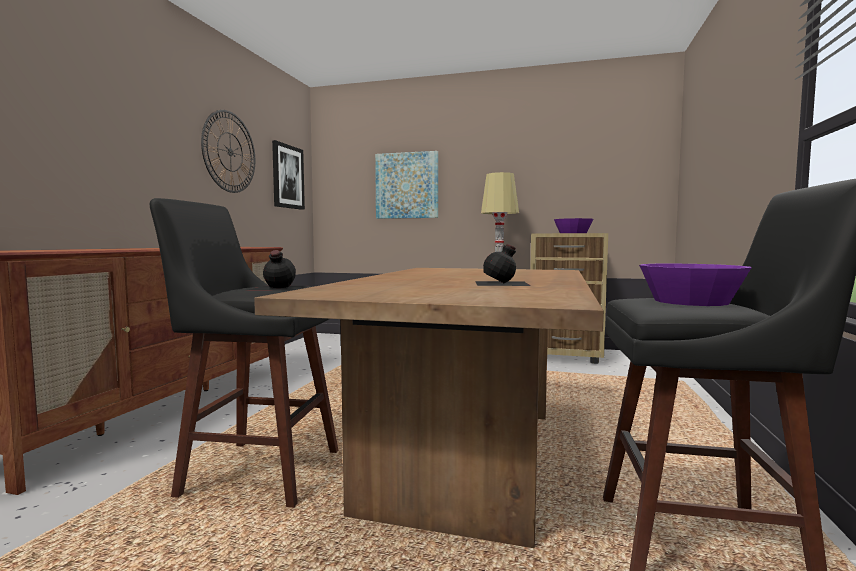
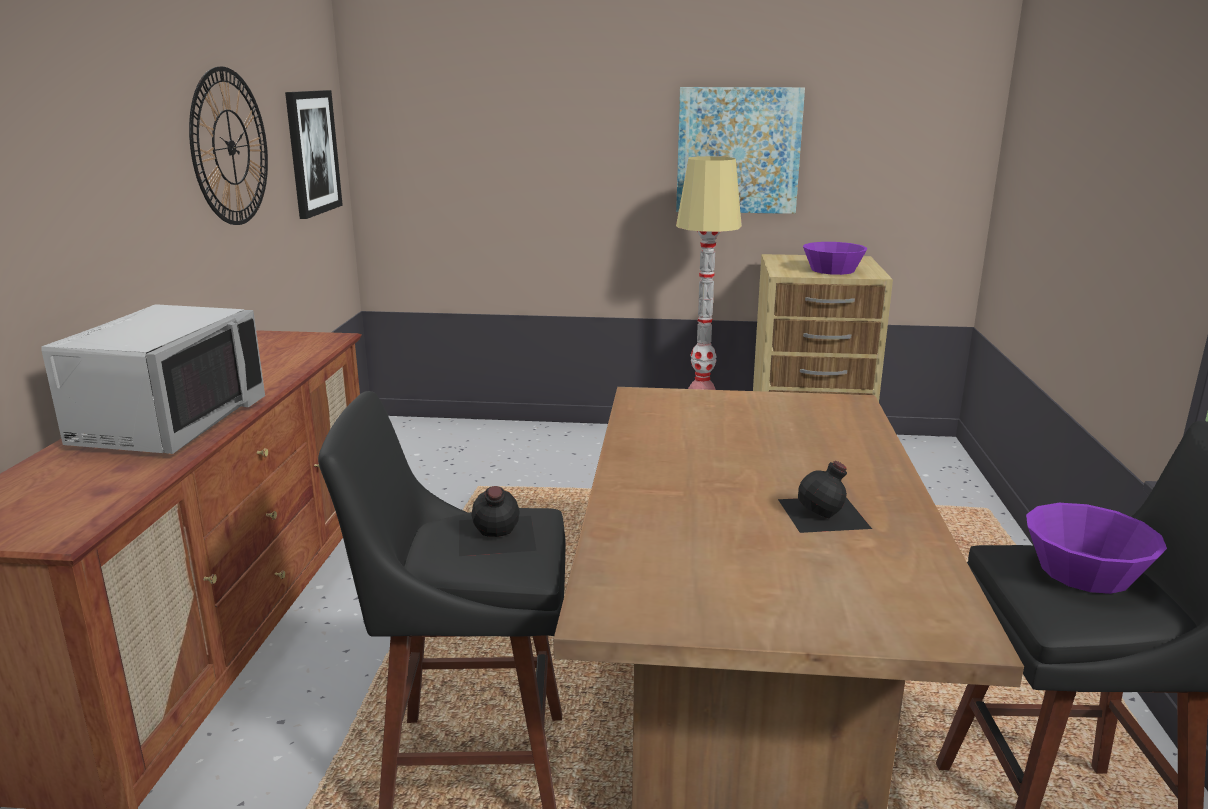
camera: 10 degrees left, 15 degrees up
(133, 248) = (169, 423): none -> grey microwave
(407, 185) = (533, 159): picture -> picture (738, 150)

